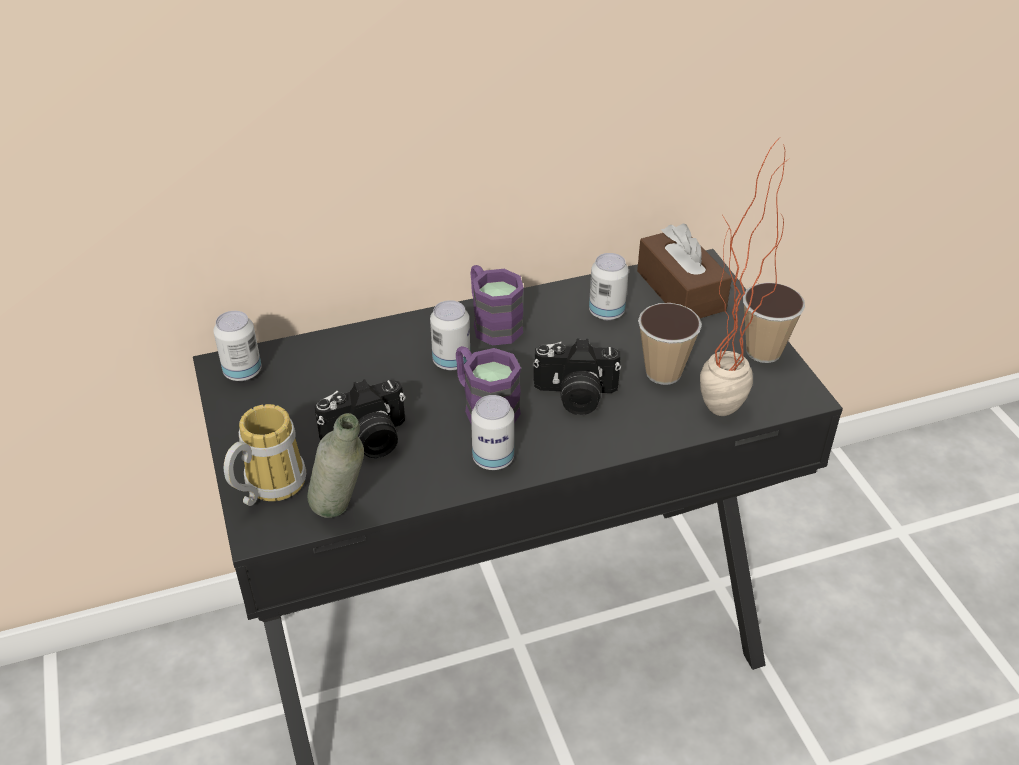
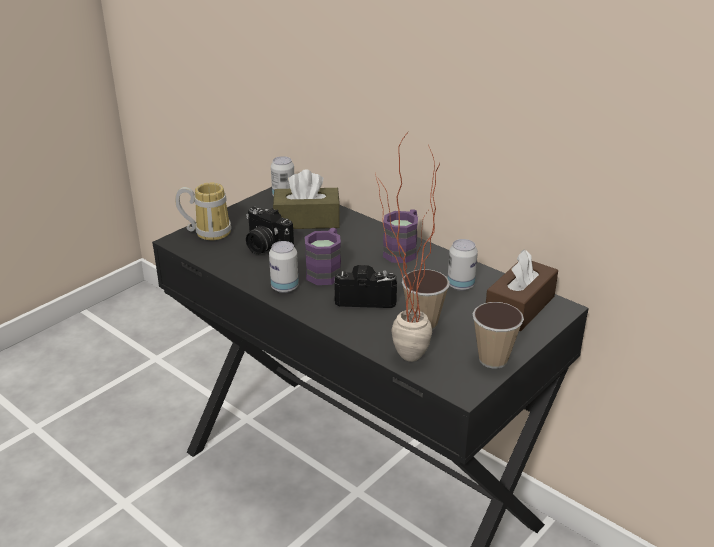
camera: 60 degrees right, 10 degrees down
(336, 375) = (307, 220): none -> brown tissue box
(343, 517) = (203, 258): grey bottle -> none
(451, 361) = (354, 249): can -> none
(575, 396) = (366, 298): camera -> camera turned 120 degrees clockwise

